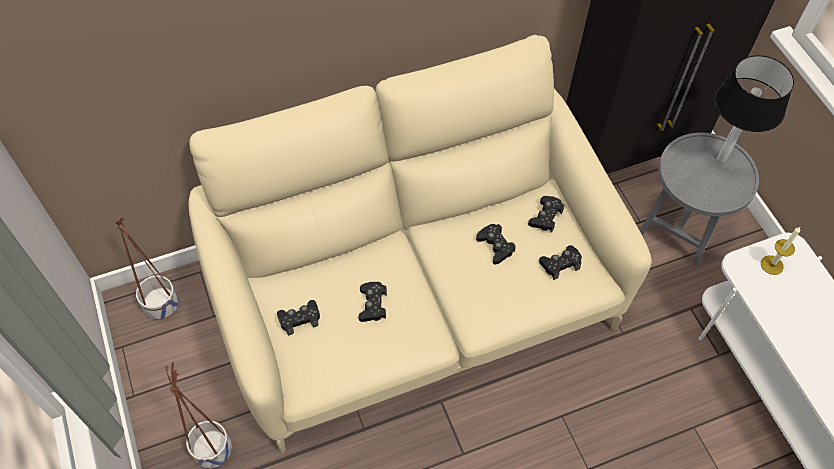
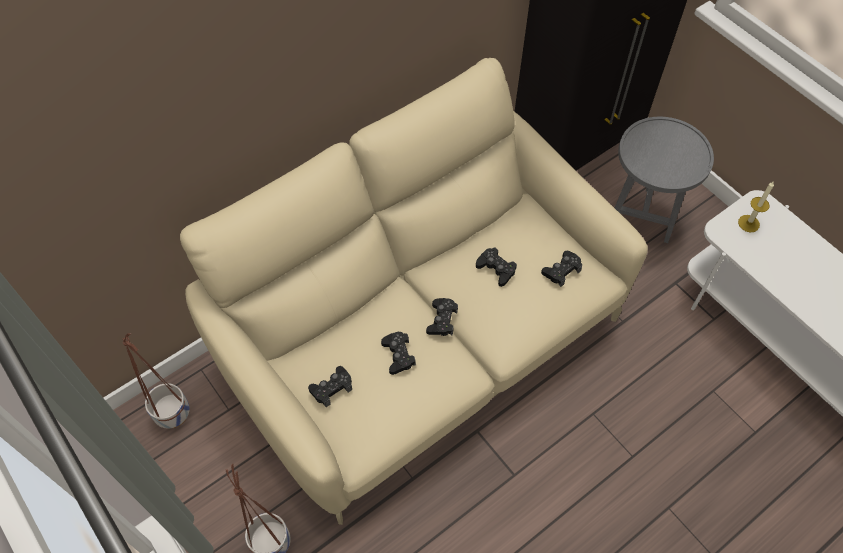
camera: 15 degrees left, 0 degrees up
(545, 217) = (533, 230): black game controller -> black game controller (442, 320)
(721, 158) = (673, 137): table lamp -> none

